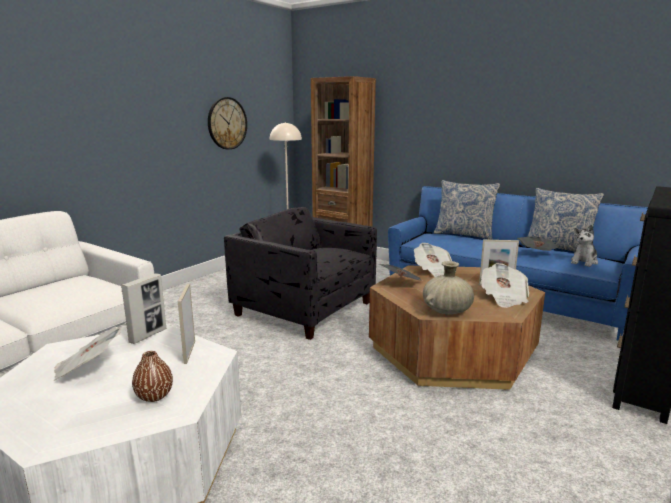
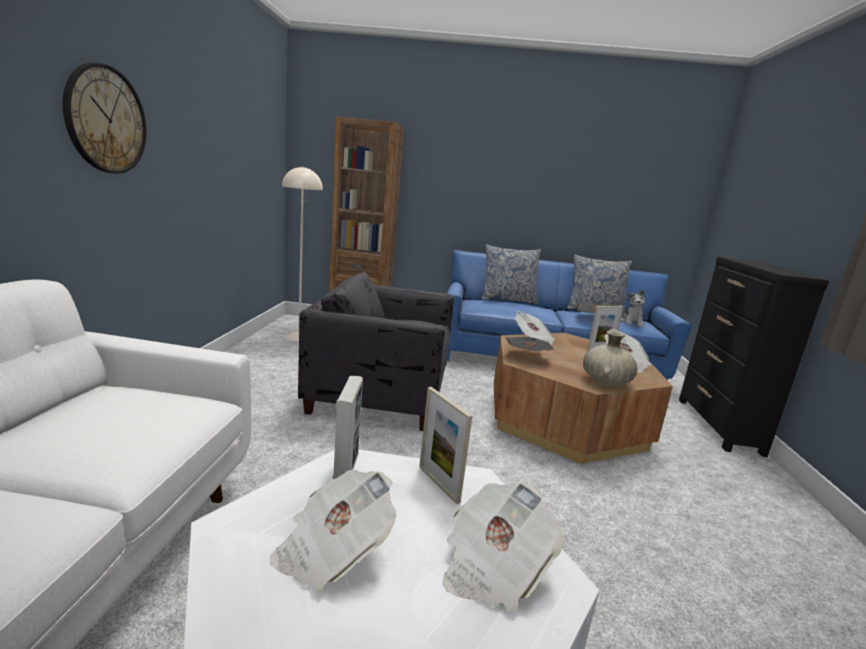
camera: 30 degrees left, 0 degrees up
(154, 396) = (493, 567): brown vase -> newspaper
(227, 123) = (231, 160): wall clock -> wall clock (106, 120)

